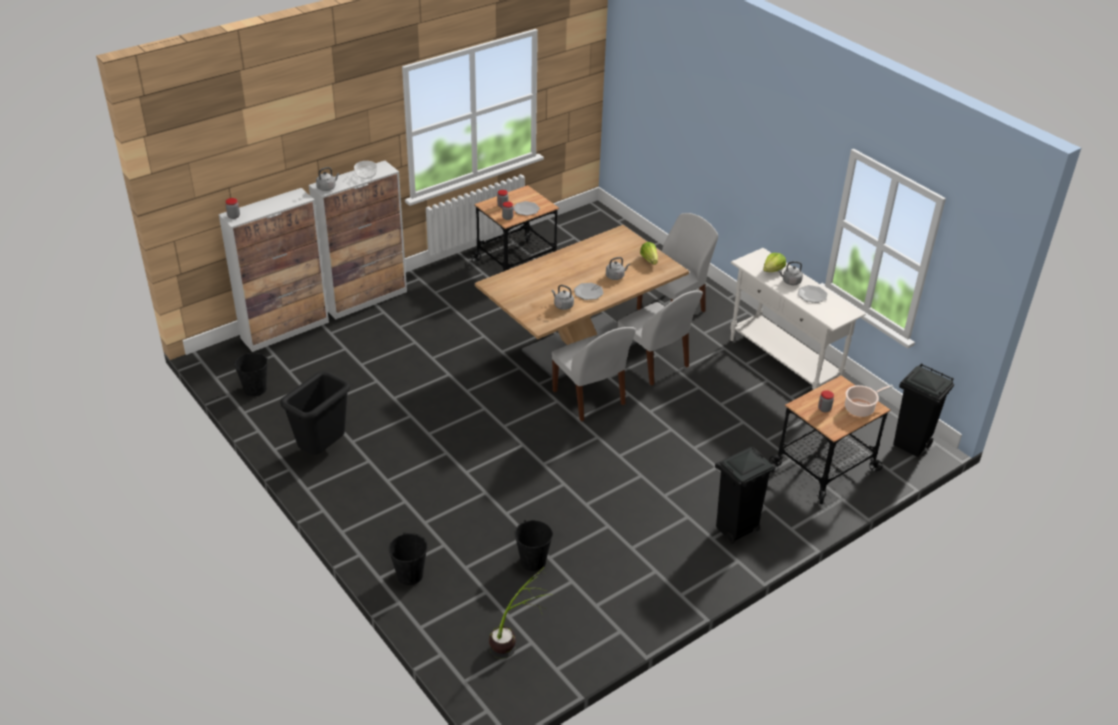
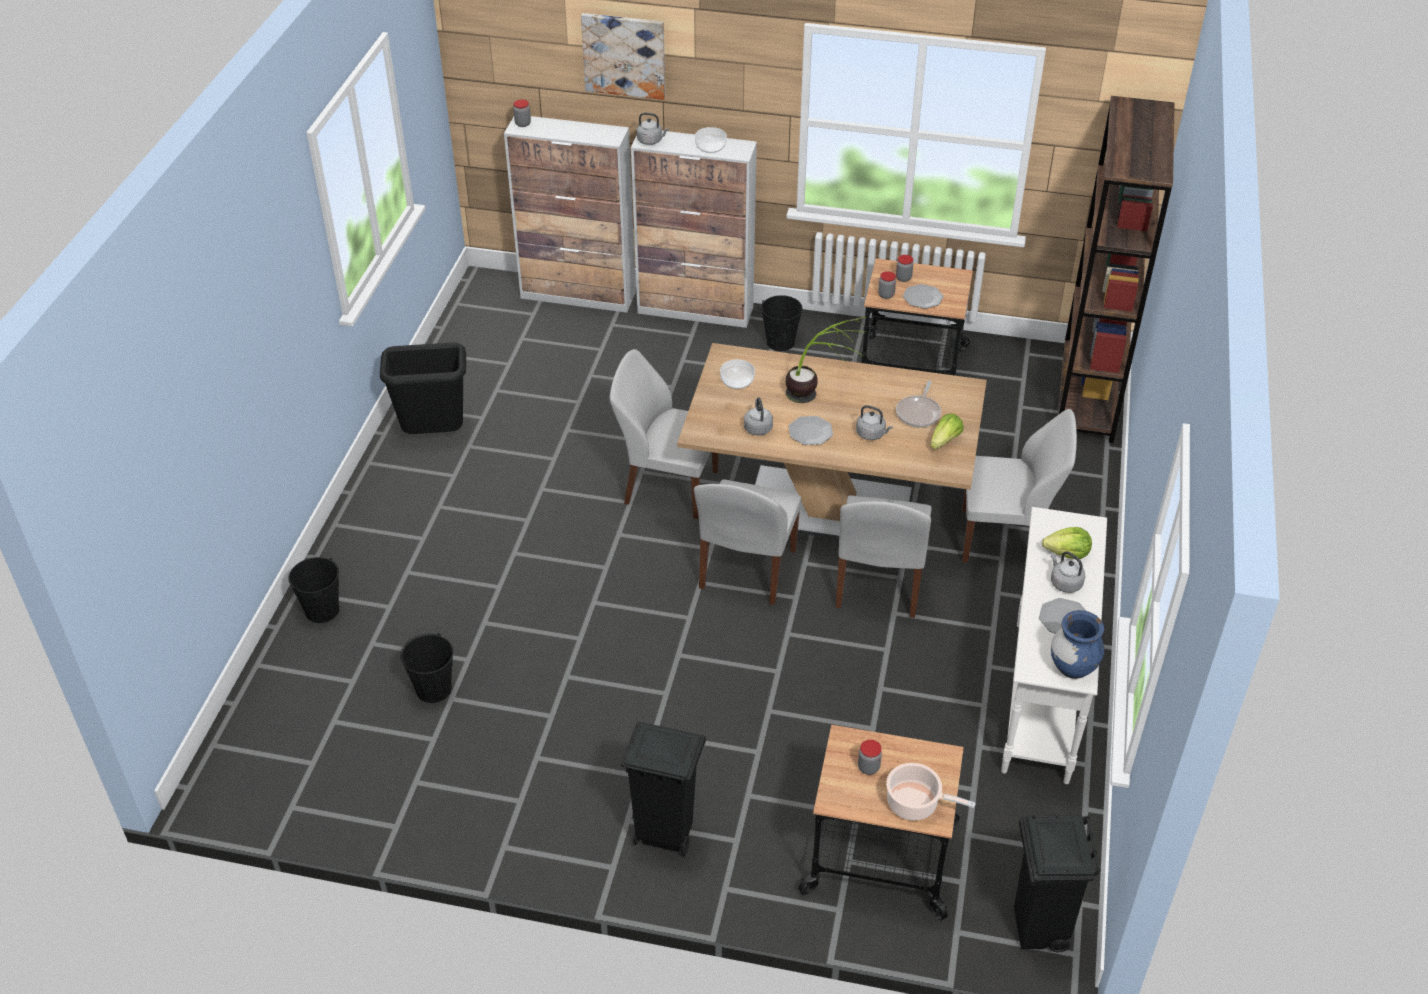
camera: 50 degrees right, 5 degrees up
(255, 389) = (470, 336): black bucket -> black bucket (780, 342)
(289, 136) = (624, 55): none -> picture
(491, 388) = (668, 486): none -> white chair
(516, 641) = (302, 750): potted plant -> potted plant (819, 397)
(517, 292) = (737, 381): none -> bowl
(611, 228) = (1087, 395): none -> brown bookcase
(619, 255) = (919, 413): none -> frying pan
(844, 310) = (1072, 667): none -> blue vase

